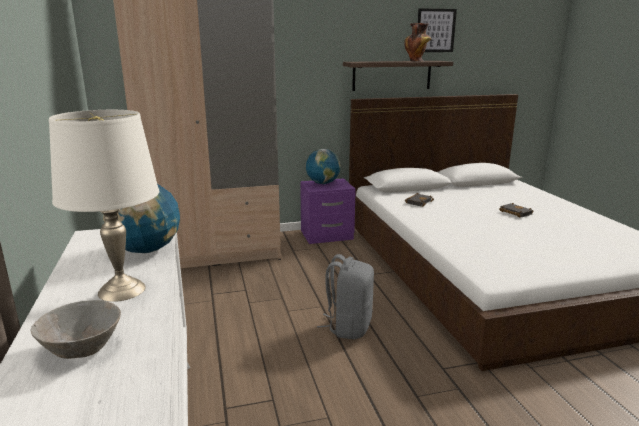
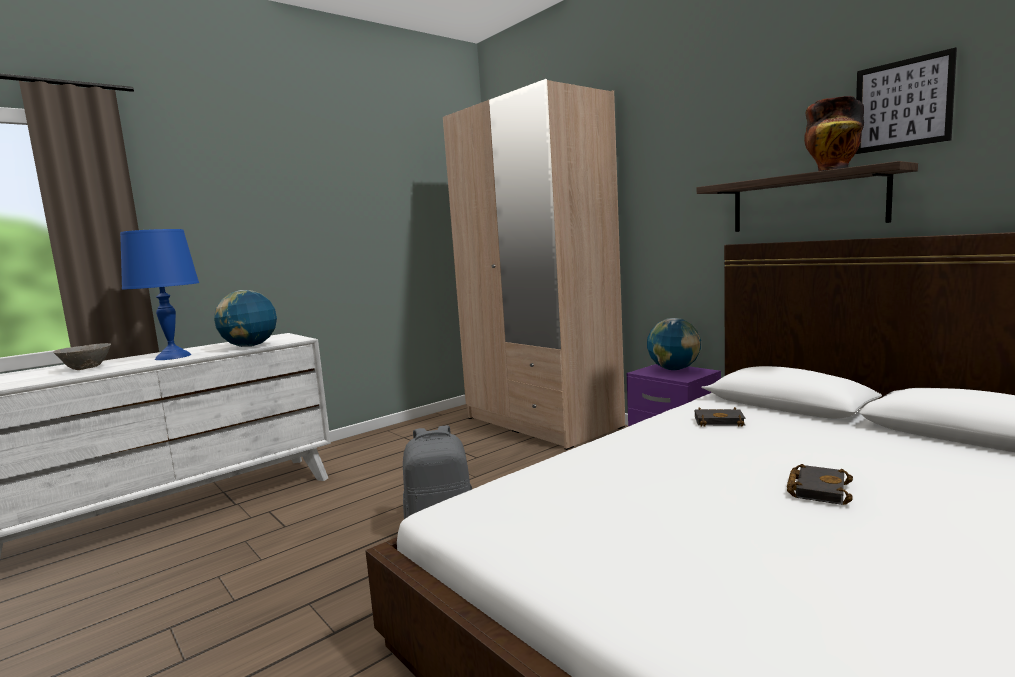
camera: 65 degrees right, 10 degrees down
(121, 290) = (173, 356): white table lamp -> blue table lamp

